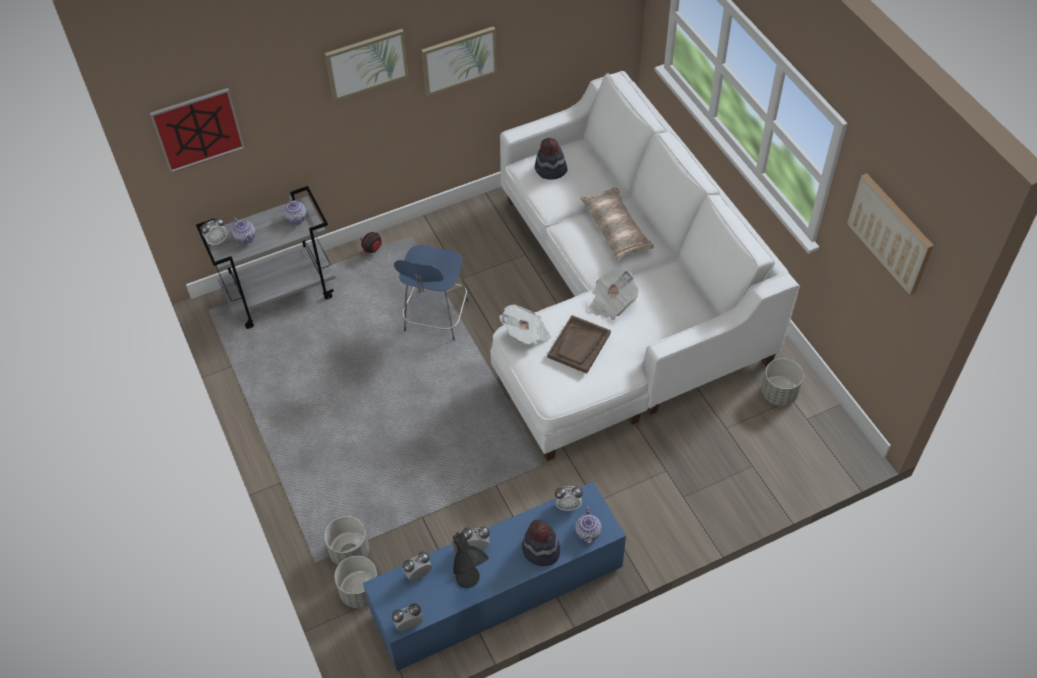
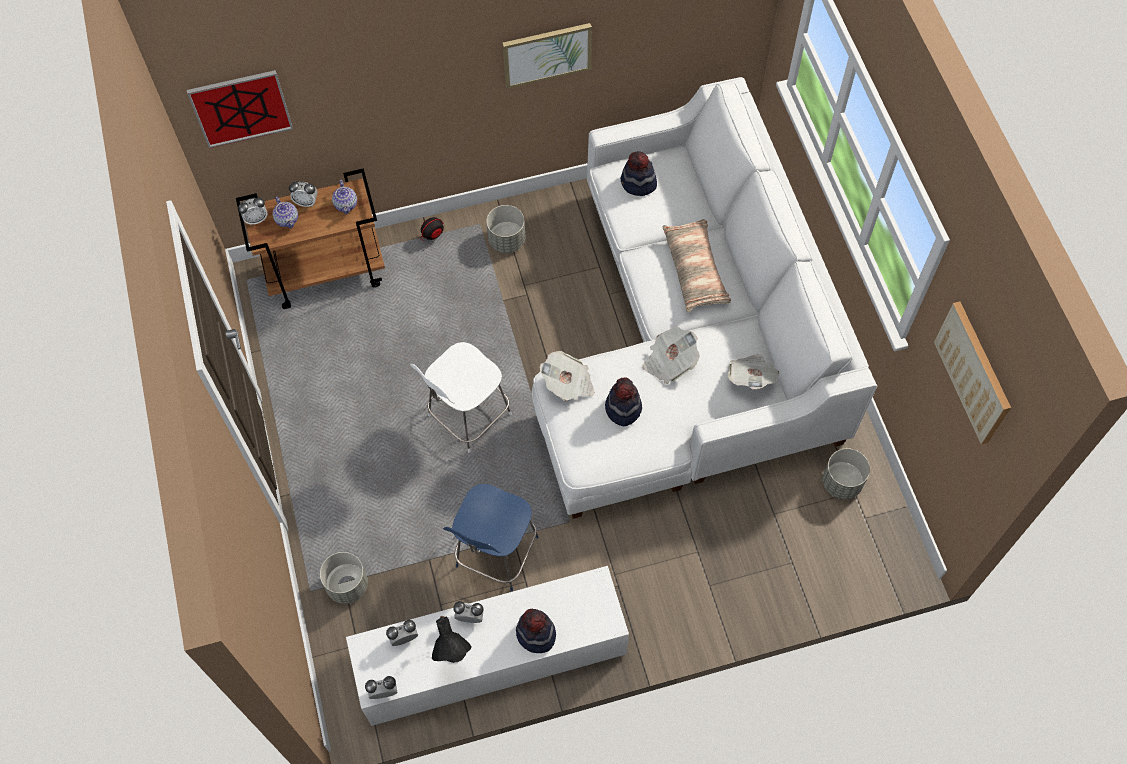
camera: 10 degrees right, 10 degrees up
(281, 293) = (327, 272): grey cart -> brown cart
(360, 591) = (350, 631): grey planter -> grey planter (507, 240)
(366, 63) = (437, 53): picture -> none
(433, 392) = (467, 417): none -> white stool
(435, 318) = (486, 329): blue stool -> blue stool (495, 554)
(497, 593) = (490, 658): blue tv stand -> white tv stand
(568, 505) = (575, 588): alarm clock -> alarm clock (306, 202)
(579, 345) = (623, 408): brown tray -> hat
(588, 532) = (590, 623): teapot -> none
(686, 304) = (751, 377): none -> newspaper

